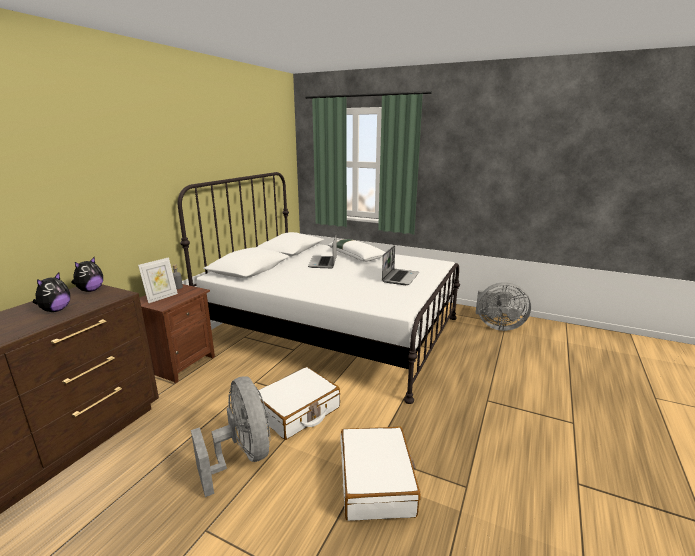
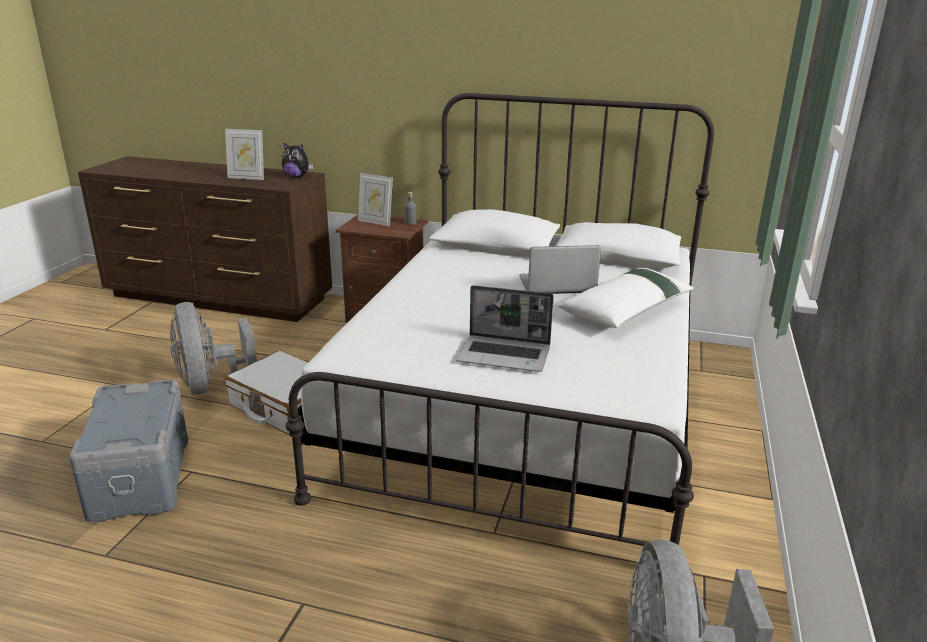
camera: 80 degrees right, 5 degrees up
(55, 310) = (247, 178): plush toy -> picture frame
(242, 456) = (210, 384): grey fan -> grey fan turned 105 degrees clockwise
(376, 482) = (142, 477): white suitcase -> grey storage box

